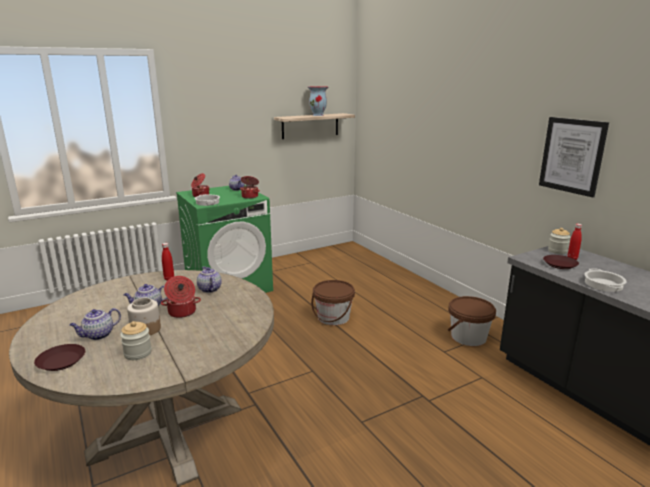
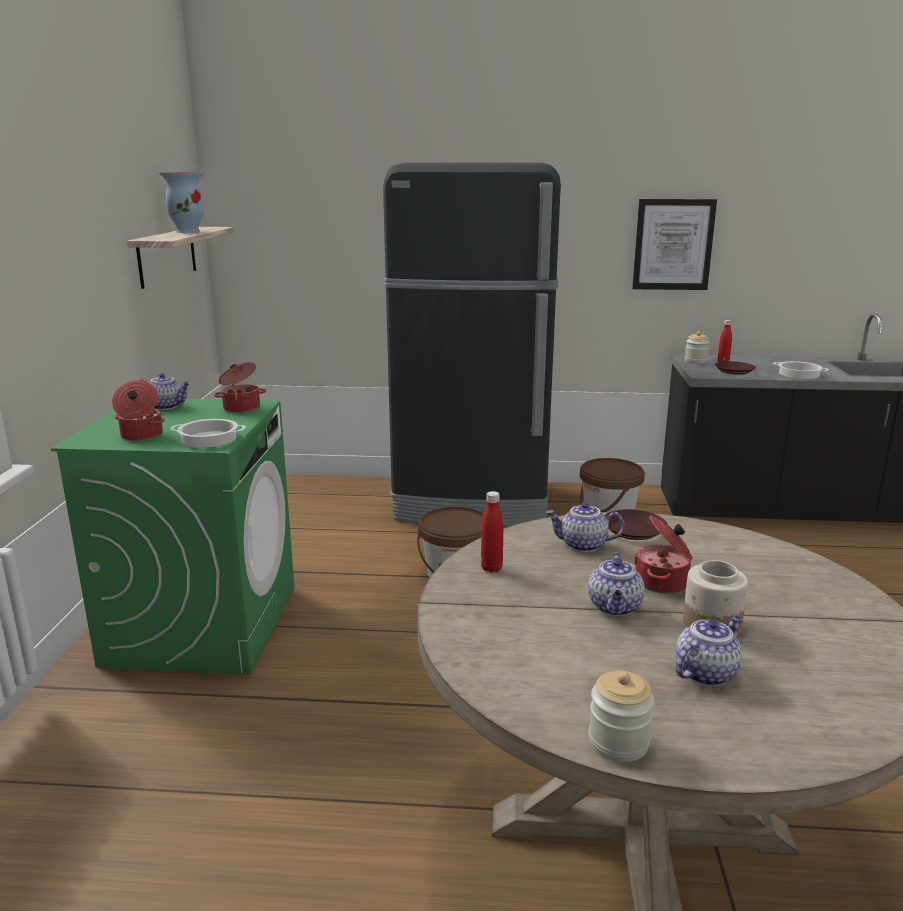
camera: 55 degrees left, 0 degrees up
(61, 361) = (801, 724): brown plate -> brown plate (634, 530)
(98, 335) = (706, 672): teapot -> teapot turned 120 degrees counterclockwise
(138, 353) = (804, 644): jar -> jar (618, 742)
(414, 296) = (472, 502): none -> black fridge

